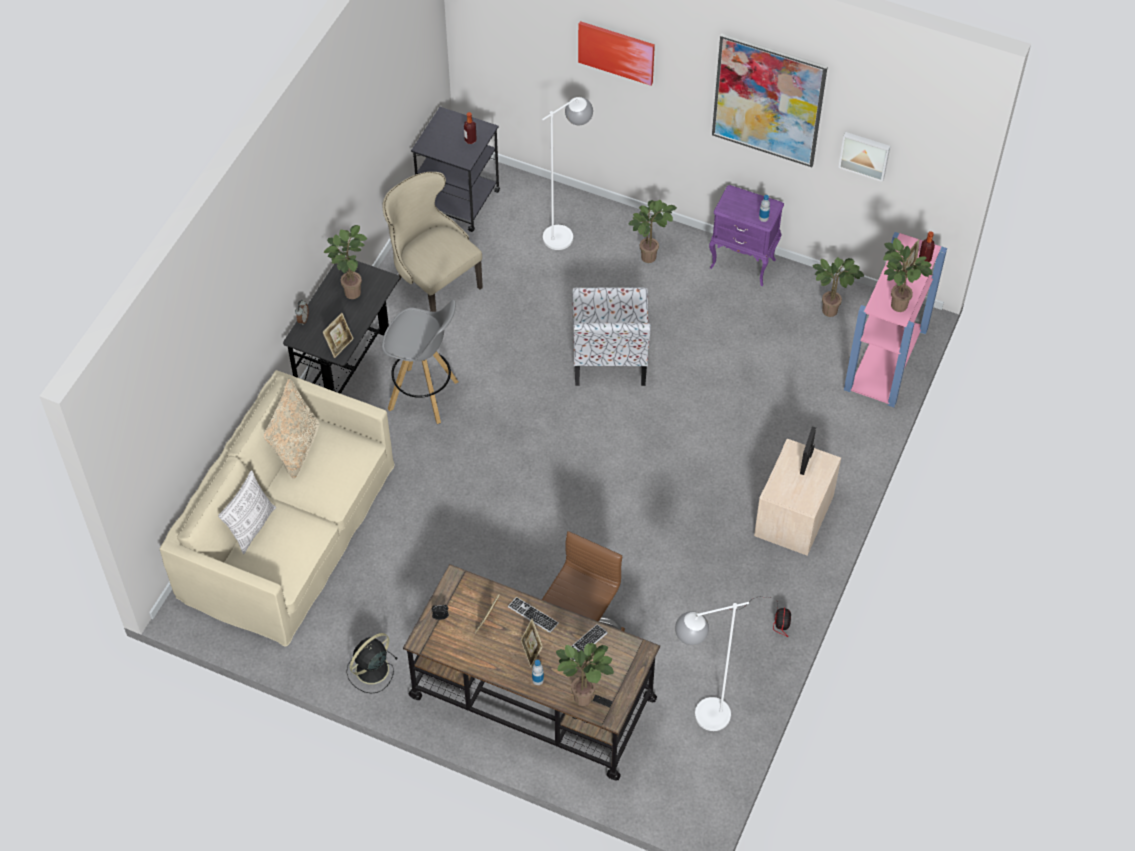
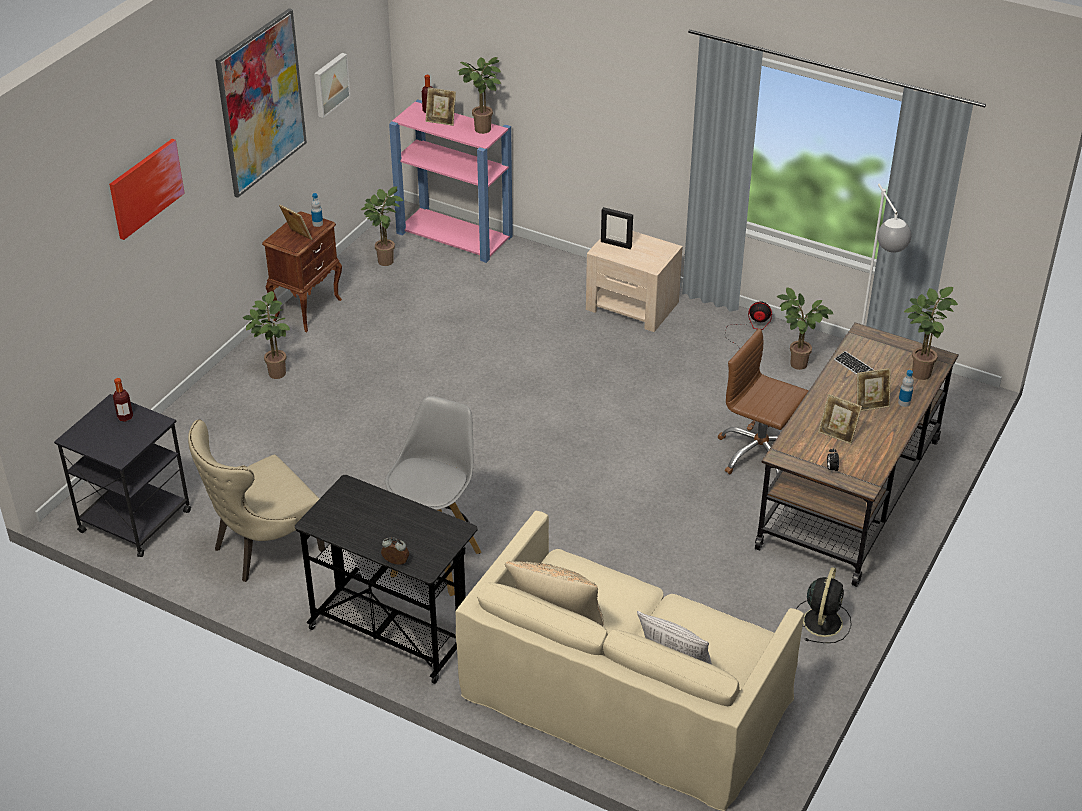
camera: 85 degrees left, 15 degrees down
(339, 345) = (445, 529): picture frame -> picture frame (297, 236)
(351, 290) = (357, 517): potted plant -> potted plant (795, 365)
(371, 670) = (823, 620): black fan -> black fan turned 120 degrees counterclockwise
(533, 615) = (825, 402): keyboard -> none
(566, 232) = (218, 433): white floor lamp -> none
(609, 354) = (408, 411): chair -> none
(743, 264) = (307, 309): purple nightstand -> brown nightstand

